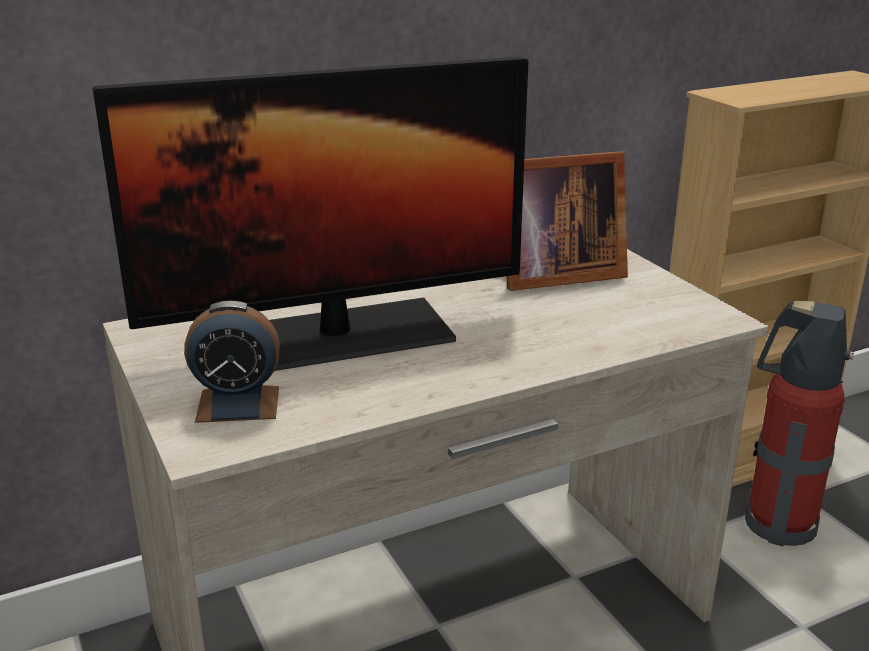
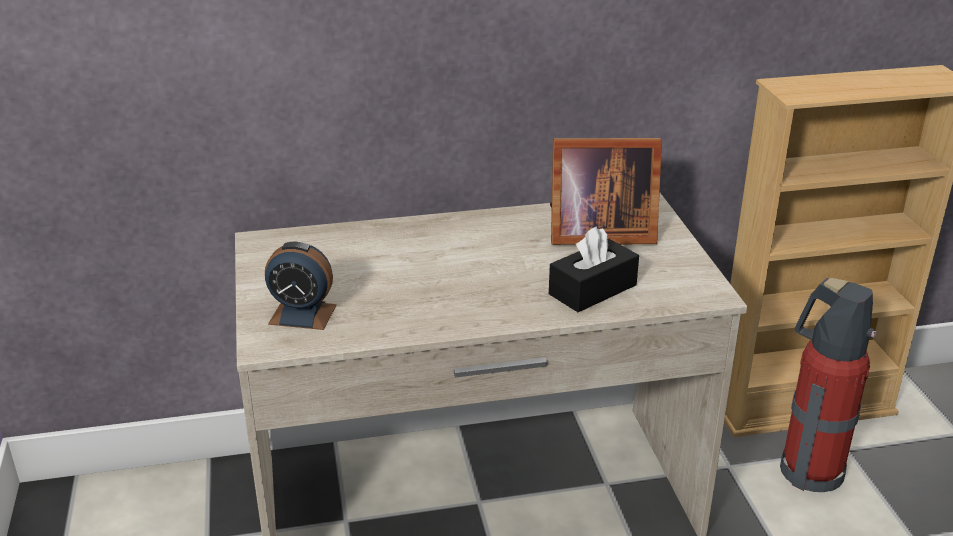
camera: 15 degrees right, 5 degrees up
(336, 337) = (397, 268): monitor -> none
(587, 331) = (592, 289): none -> black tissue box

